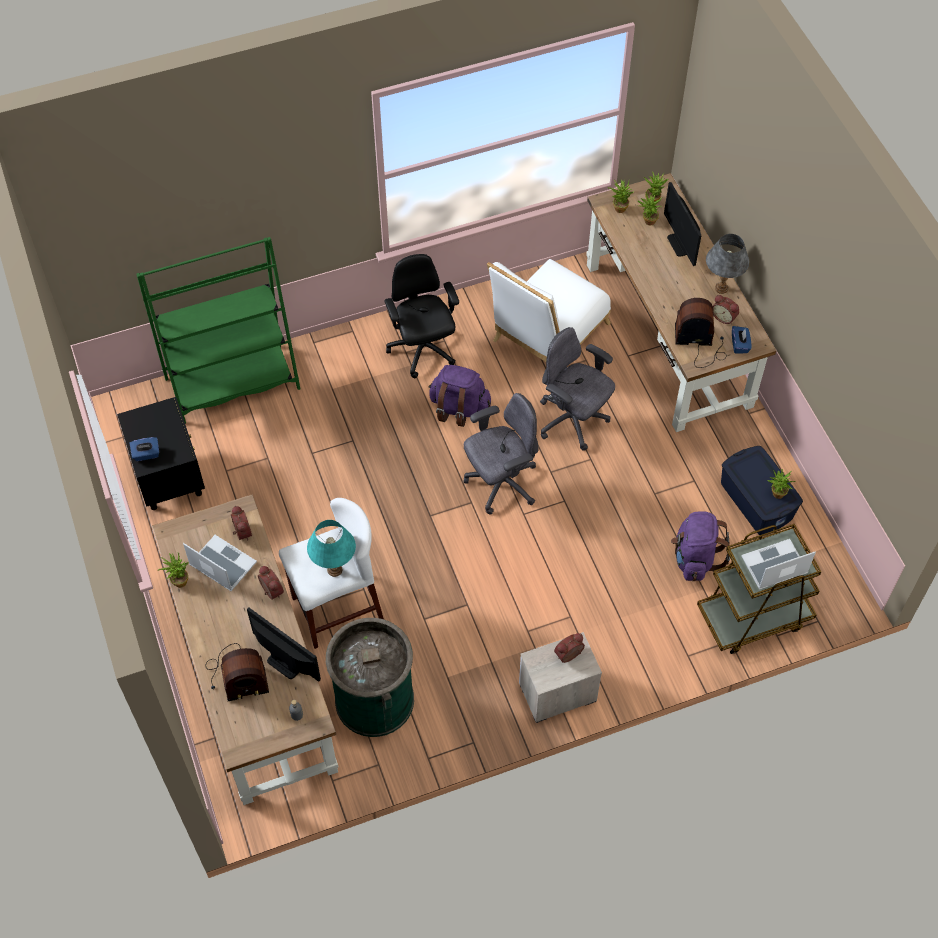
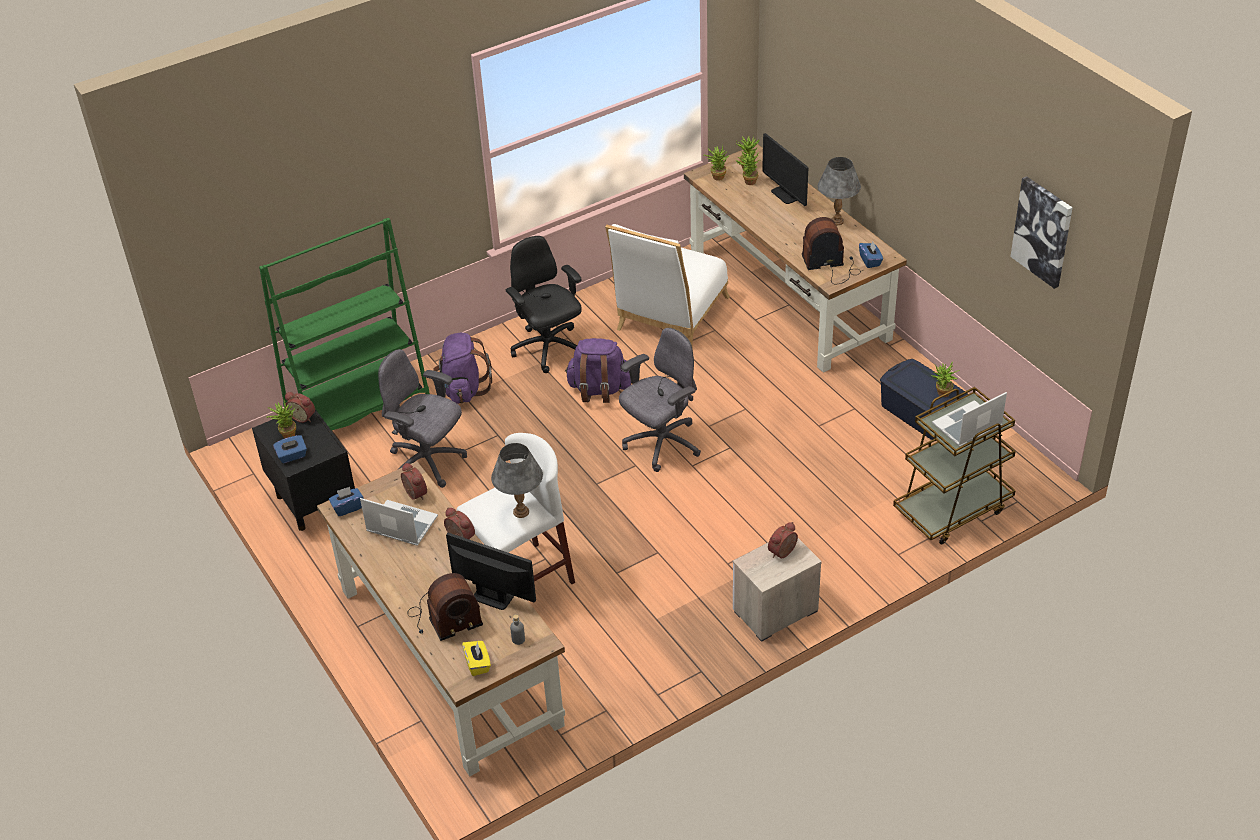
camera: 10 degrees left, 15 degrees down
(178, 534) = (347, 507): none -> blue tissue box
(178, 580) = (358, 547): potted plant -> potted plant (286, 434)
(255, 733) = (478, 664): none -> yellow tissue box
(335, 569) = (521, 511): turquoise table lamp -> grey table lamp
(374, 699) = (585, 653): green trash can -> none
(572, 421) = (717, 381): grey office chair -> grey office chair (427, 463)
(695, 558) = (877, 471): purple backpack -> purple backpack (463, 389)
(724, 317) = (847, 242): alarm clock -> alarm clock (303, 417)
(892, 400) = (1043, 231): none -> picture

